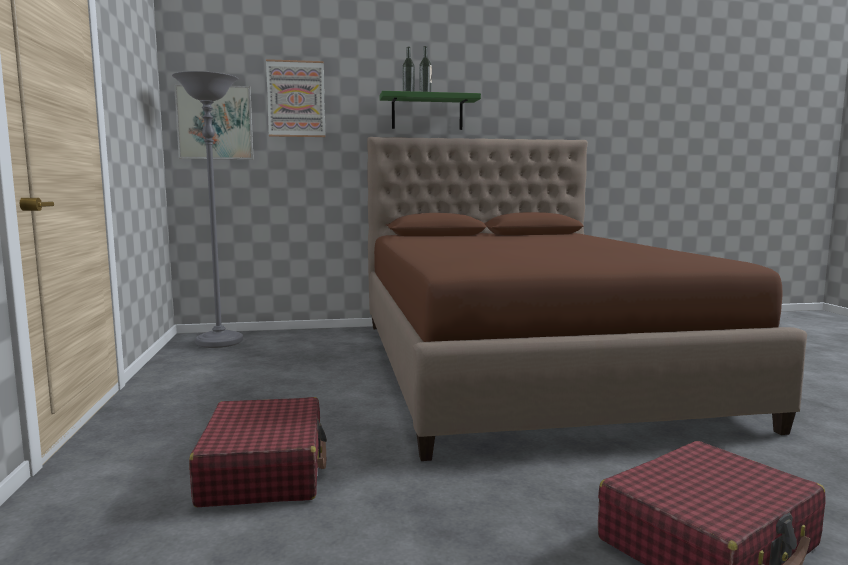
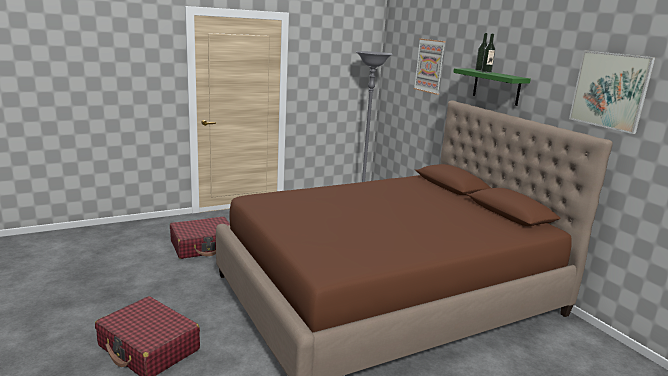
camera: 70 degrees right, 10 degrees up
(215, 122) = (396, 76): picture -> picture (610, 90)

